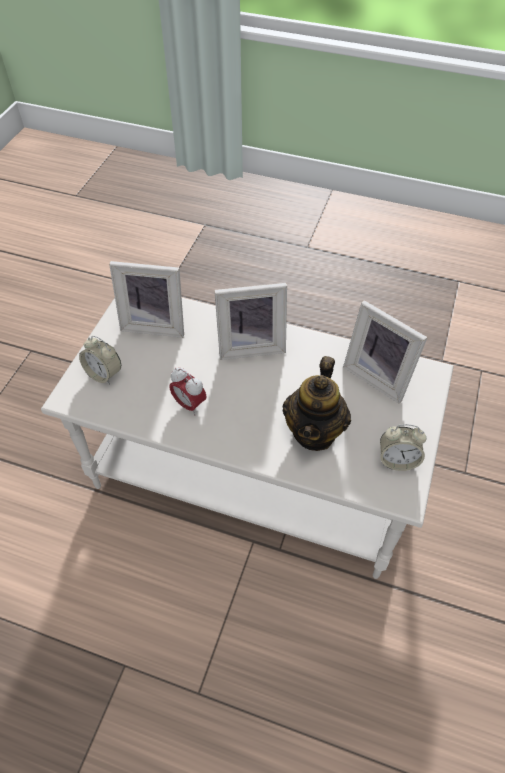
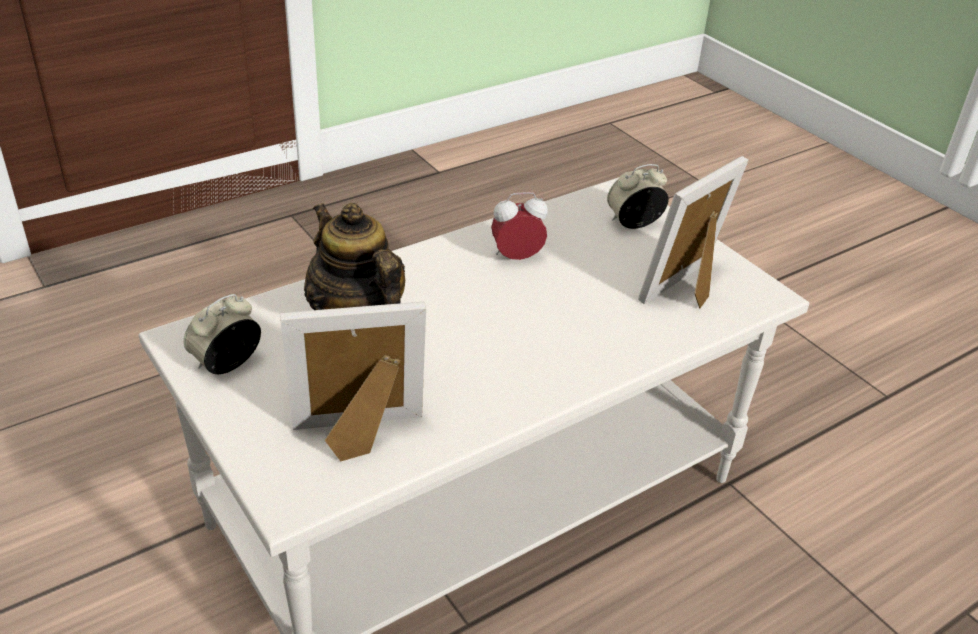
camera: 125 degrees right, 15 degrees down
(251, 345) = (561, 349): picture frame -> none

